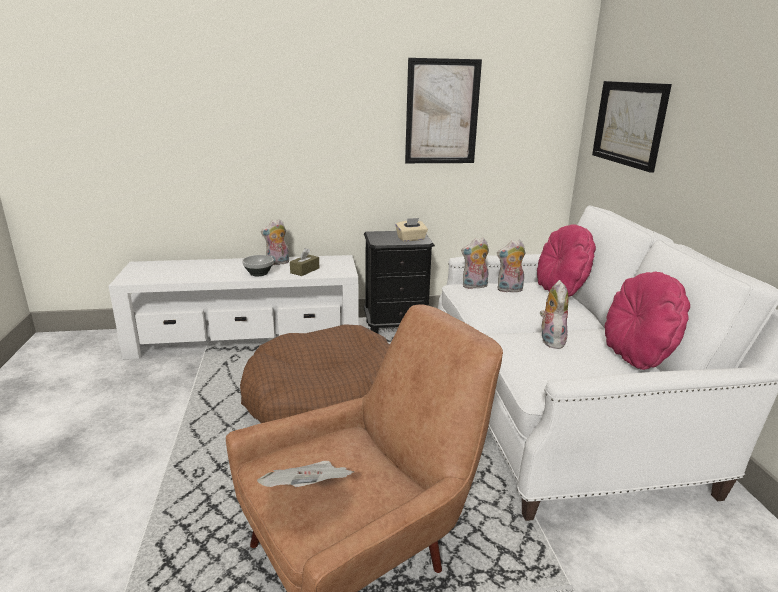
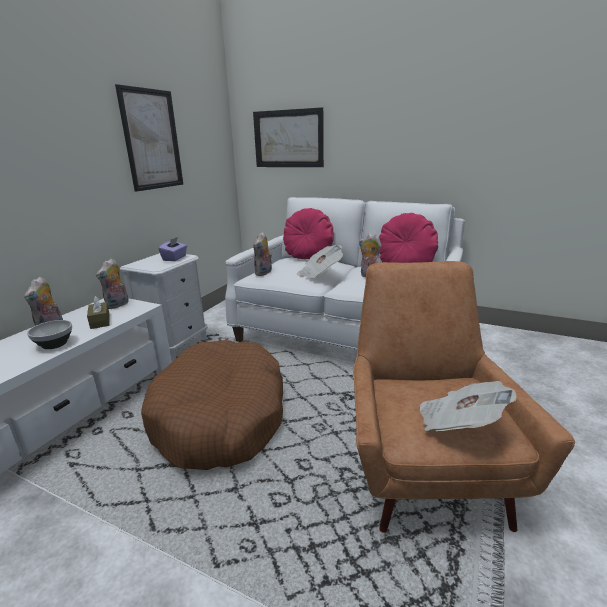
camera: 55 degrees left, 0 degrees up
(396, 328) = (176, 345): black nightstand -> white nightstand
(411, 239) = (175, 258): beige tissue box -> purple tissue box
(509, 290) = (288, 266): plush toy -> plush toy (118, 305)
(515, 311) = (319, 273): none -> newspaper

